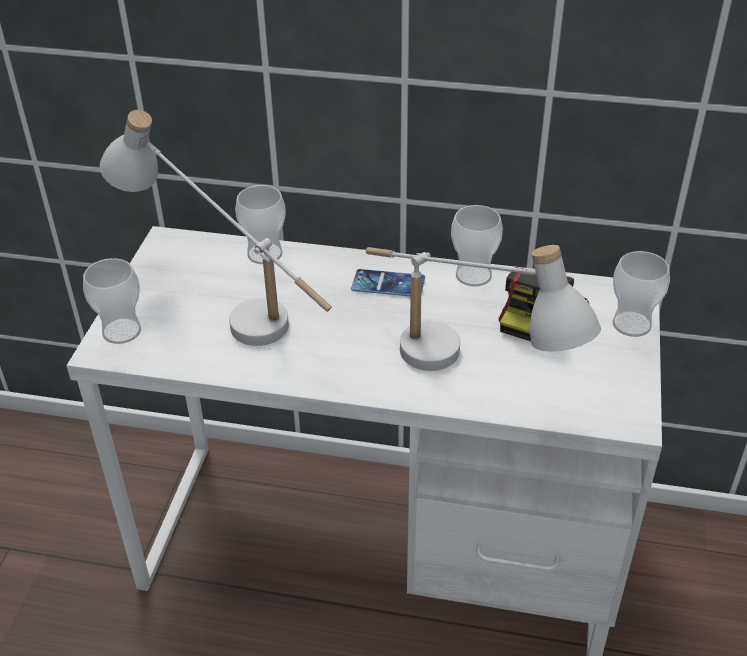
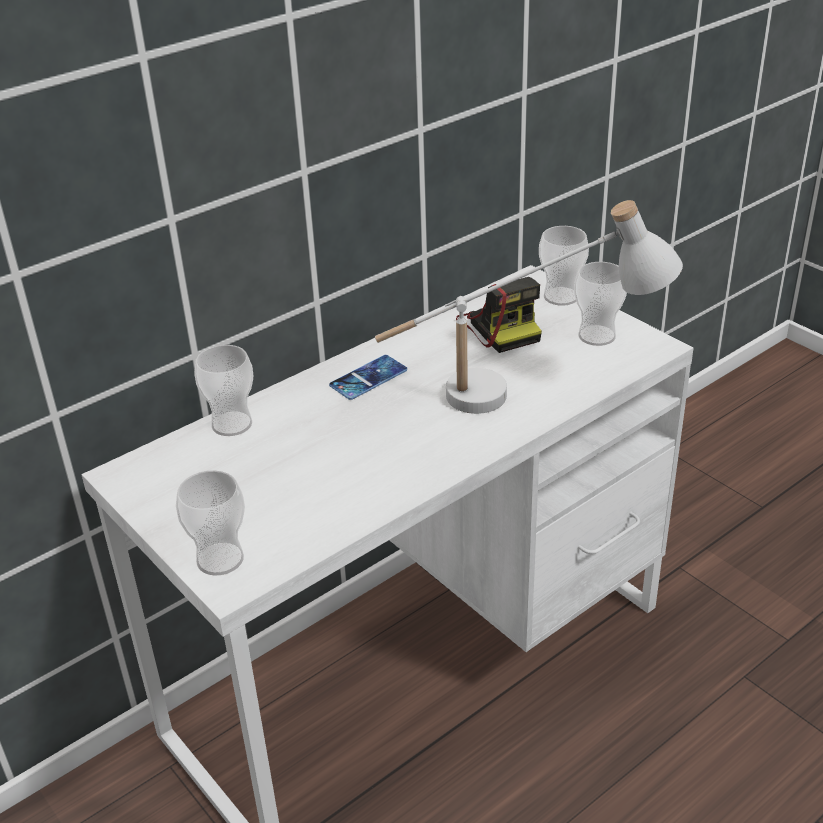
camera: 50 degrees left, 5 degrees down
(226, 309) = (279, 479): white table lamp -> none
(473, 275) = (415, 334): cup -> cup (597, 336)

